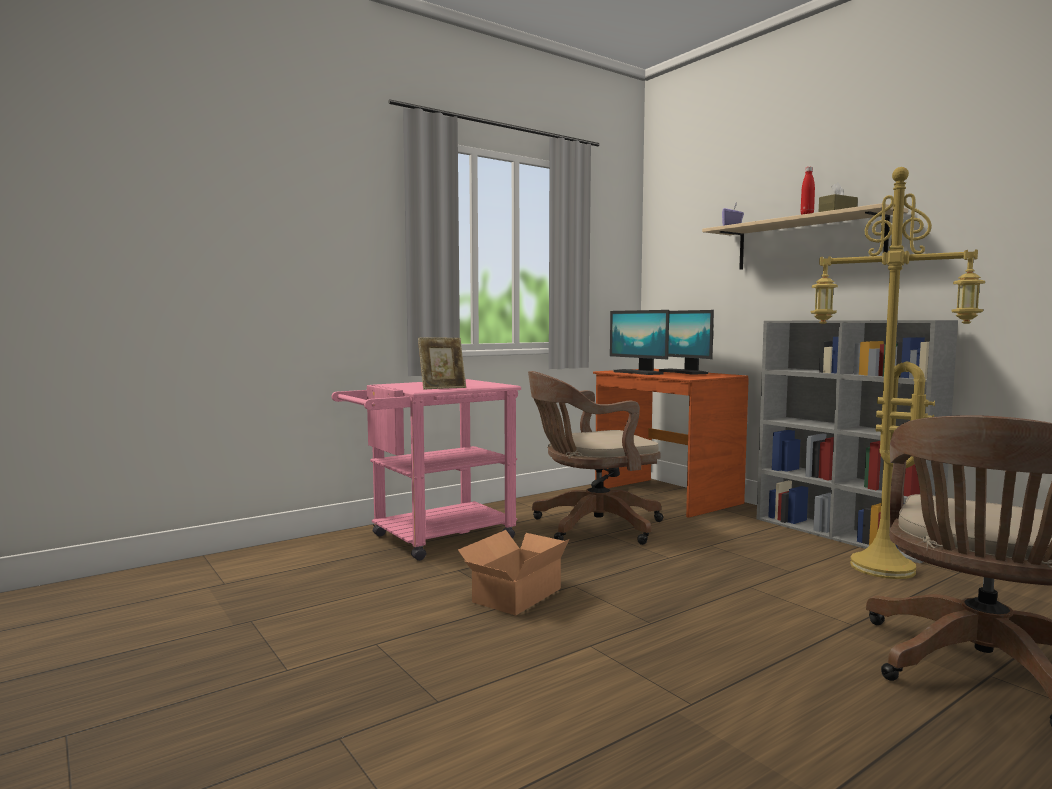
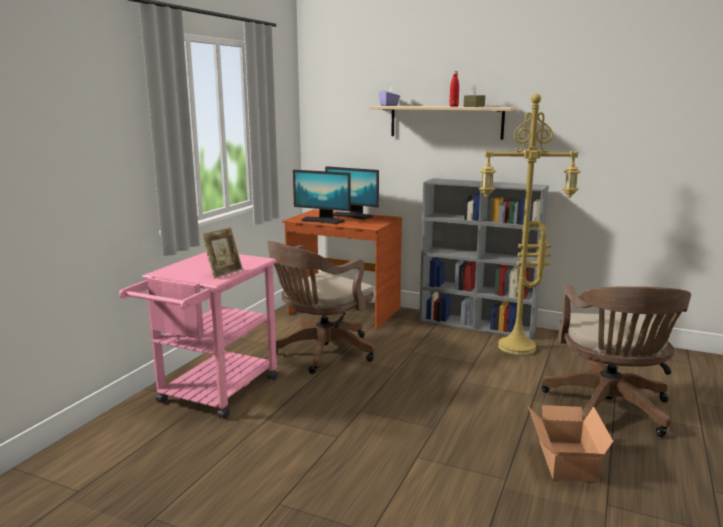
camera: 30 degrees left, 10 degrees up
(513, 595) = (329, 431): cardboard box -> cardboard box (564, 462)

